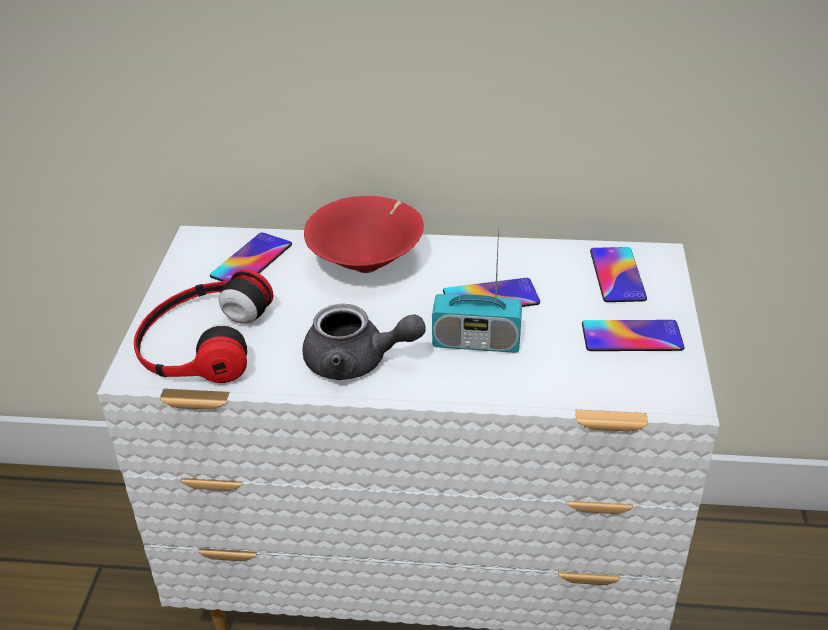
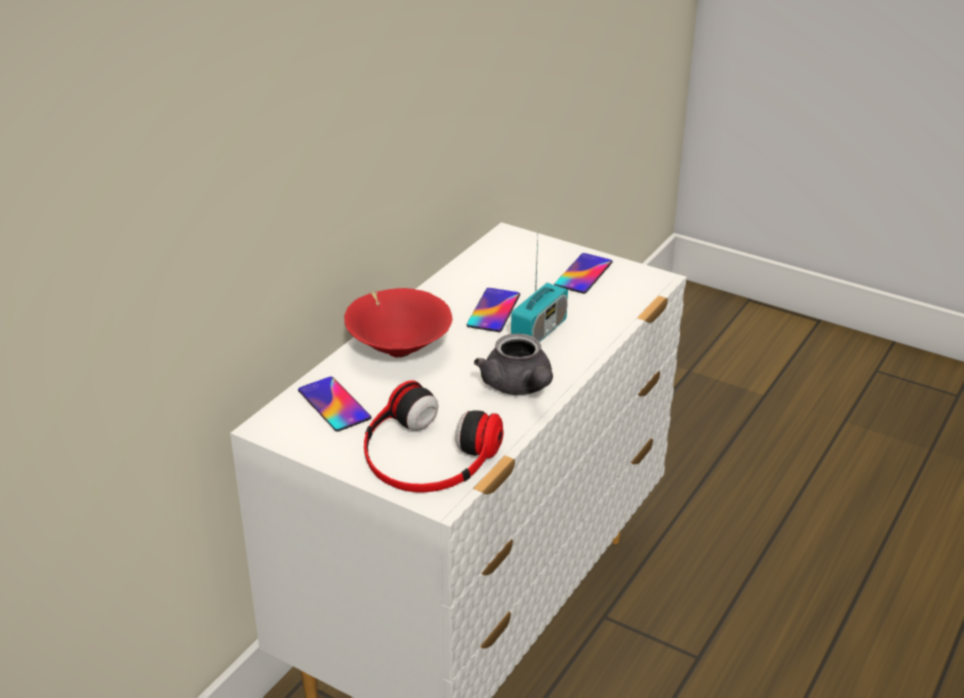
camera: 65 degrees left, 5 degrees down
(357, 362) = (519, 387): grey teapot -> grey teapot turned 120 degrees clockwise
(617, 275) = (514, 256): phone -> none

